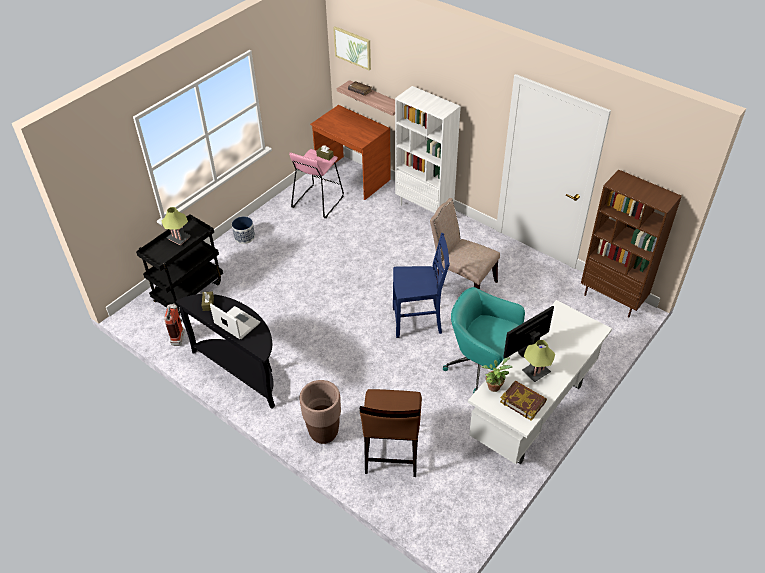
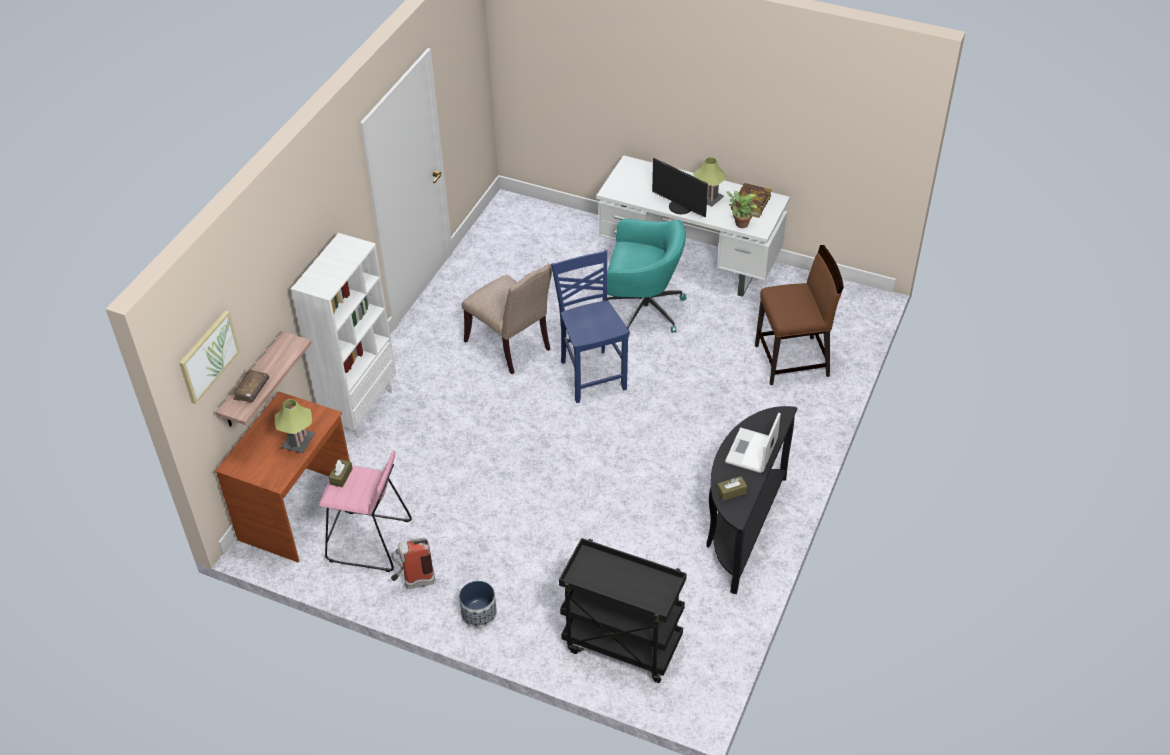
camera: 105 degrees left, 0 degrees up
(179, 238) = (611, 581): table lamp -> table lamp (298, 442)
(179, 336) = (712, 623): fire extinguisher -> fire extinguisher (414, 583)
(323, 432) = (795, 422): brown planter -> none
(462, 284) = (511, 346): beige chair -> beige chair turned 60 degrees counterclockwise
(481, 367) = (642, 310): turquoise office chair -> turquoise office chair turned 90 degrees counterclockwise
(612, 299) = (496, 220): brown bookcase -> none

